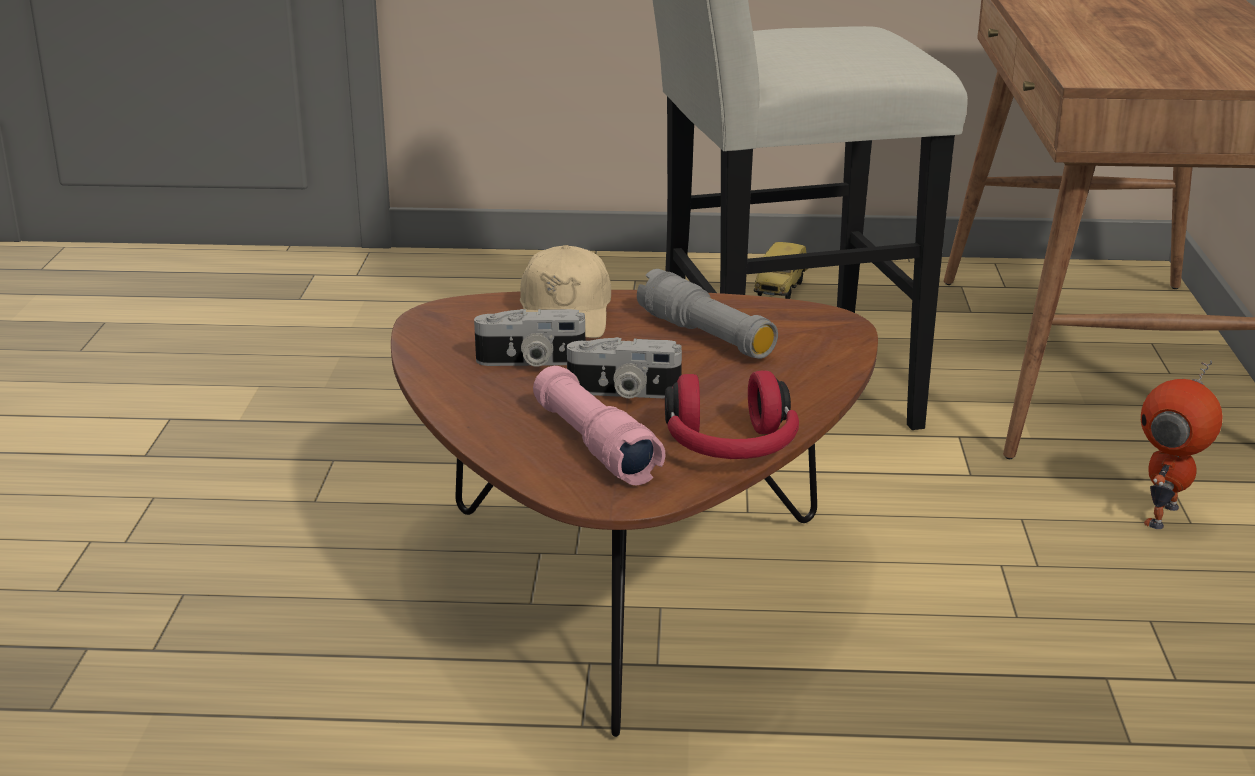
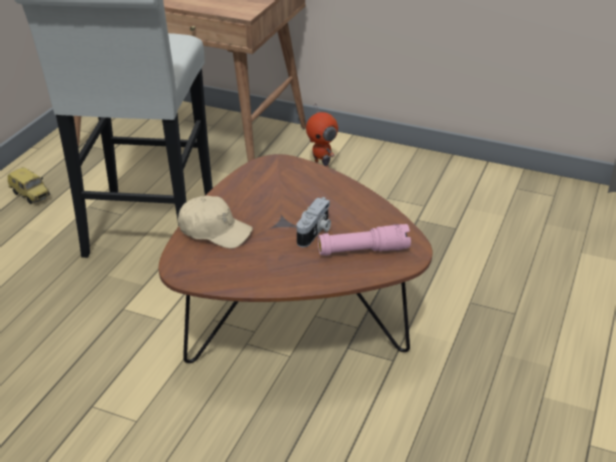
camera: 70 degrees left, 10 degrees up
(530, 362) = (264, 252): camera -> none
(706, 336) = (268, 197): grey flashlight -> none
(731, 448) = (384, 217): red headphones -> none

